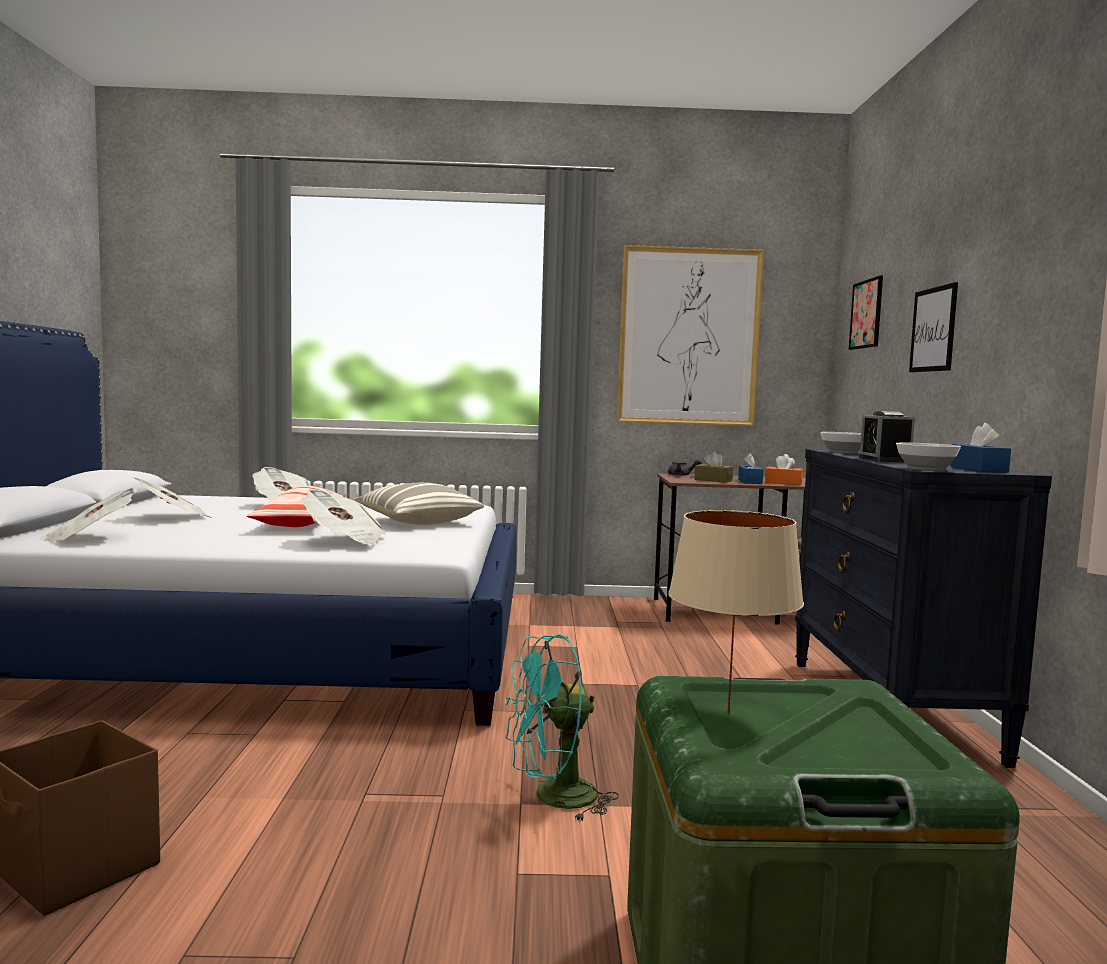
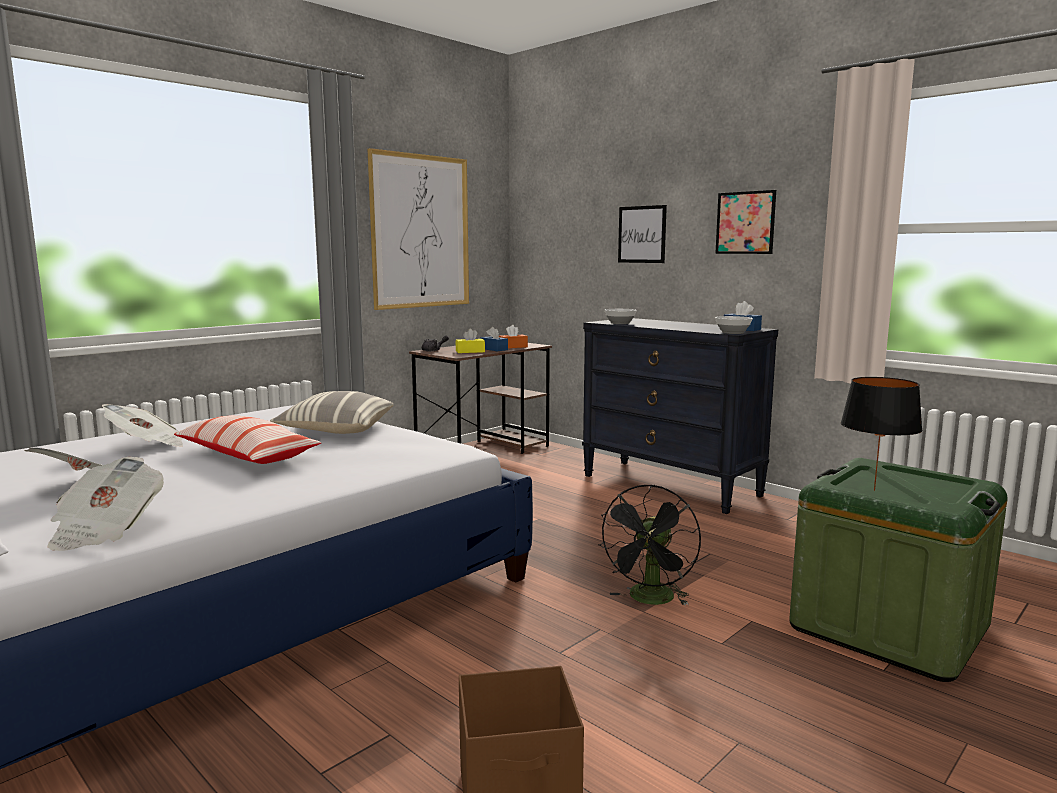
camera: 45 degrees left, 5 degrees up
(344, 539) = (370, 459): newspaper -> none
(553, 798) = (650, 600): turquoise fan -> black fan
(713, 480) = (470, 351): brown tissue box -> yellow tissue box
(728, 712) = (873, 490): beige table lamp -> black table lamp
(866, 314) = (555, 216): picture -> picture (745, 223)
(884, 460) = (673, 327): alarm clock -> none

